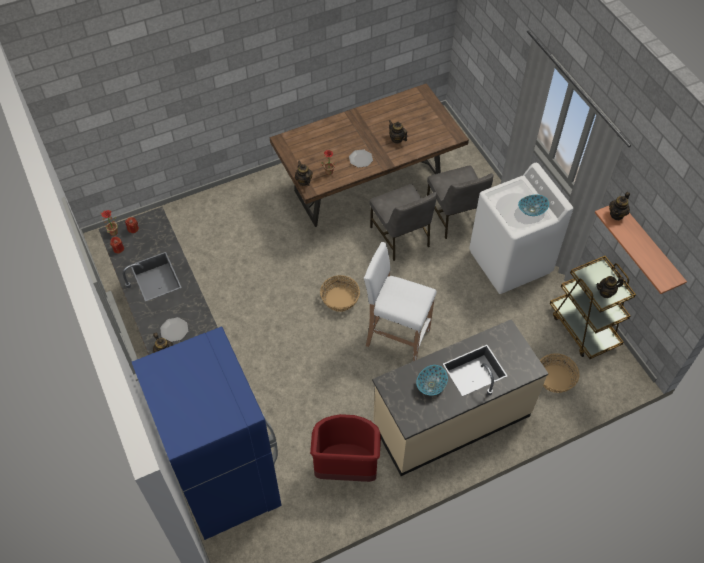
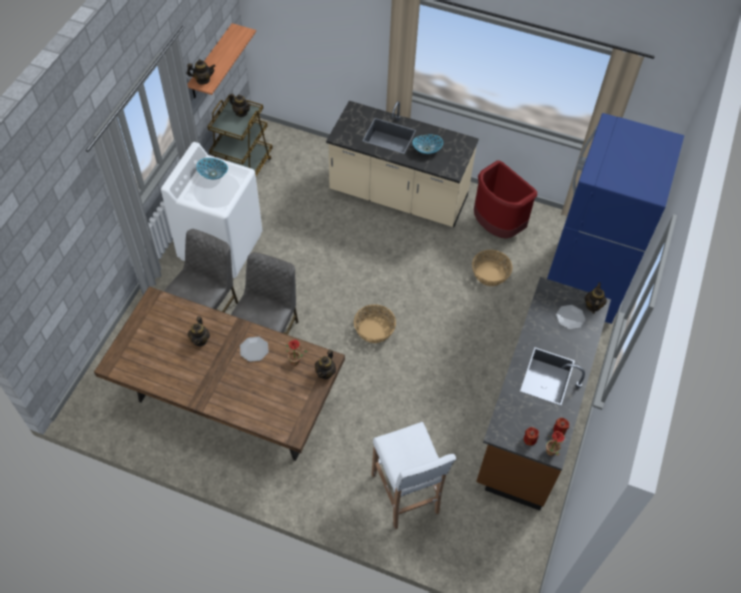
camera: 135 degrees left, 0 degrees up
(396, 337) = (369, 269): white stool -> white stool (406, 495)
(555, 379) = (305, 162): basket -> basket (490, 273)

